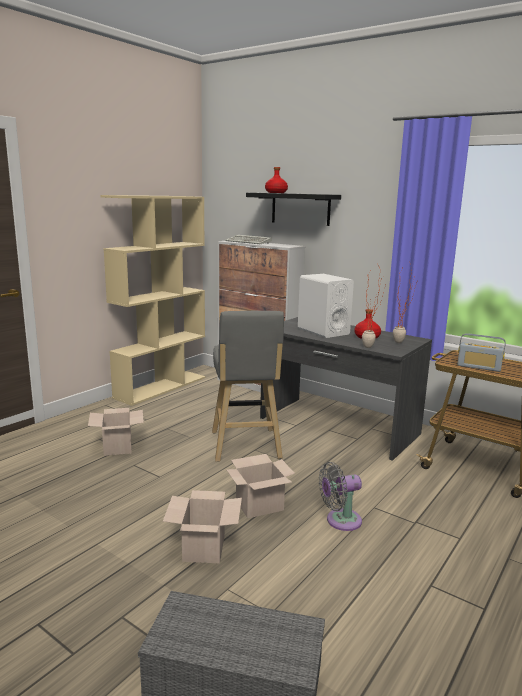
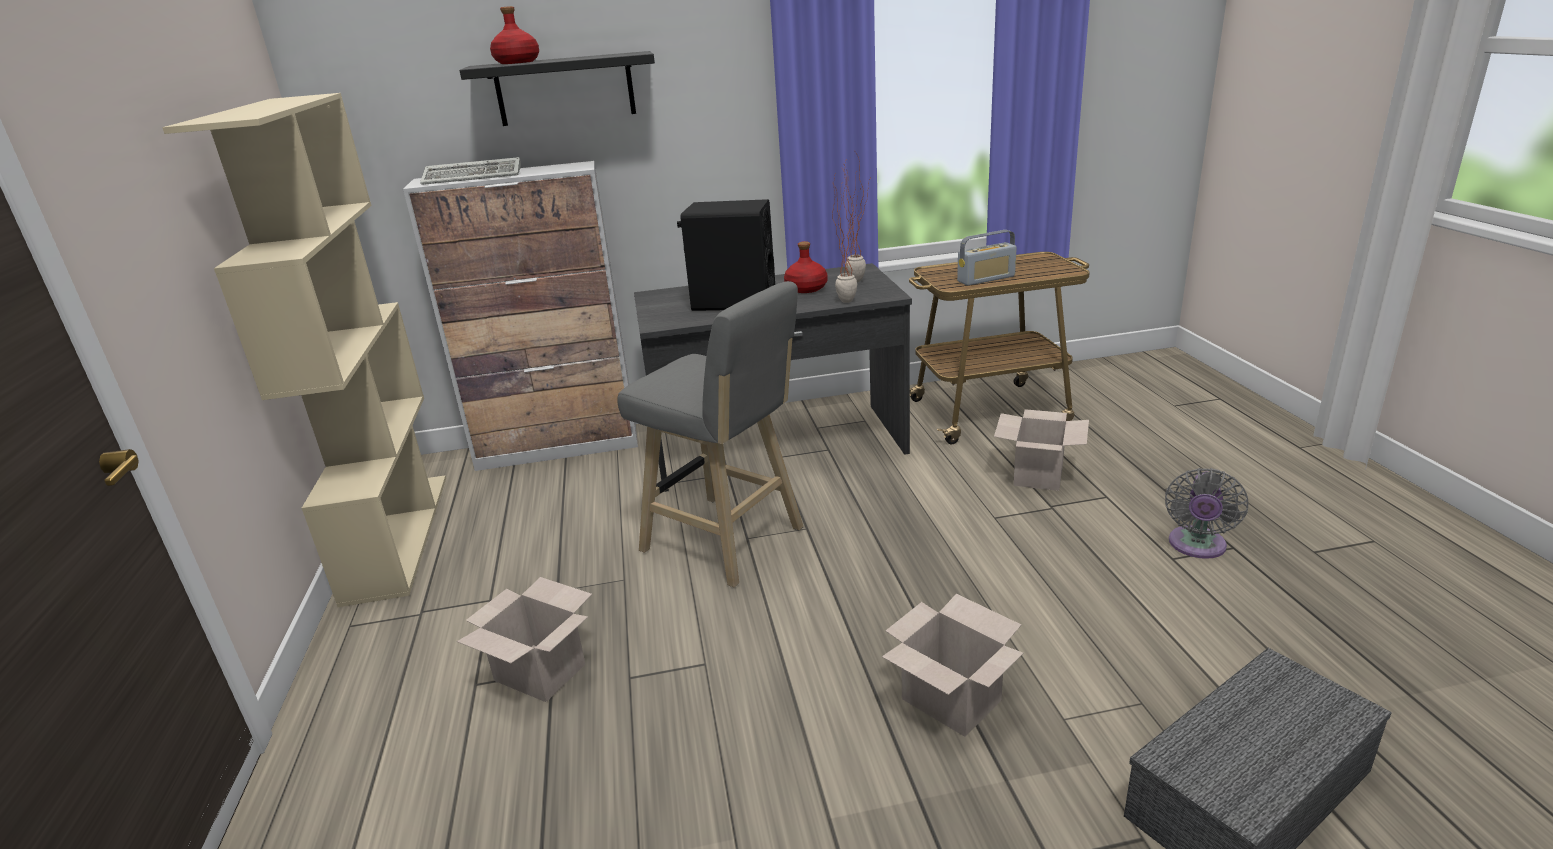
camera: 45 degrees left, 10 degrees up
(260, 505) = (896, 600): cardboard box -> cardboard box (1037, 474)
(323, 331) = (733, 302): white speaker -> black speaker
(340, 521) = (998, 555): grey fan -> grey fan (1196, 546)

